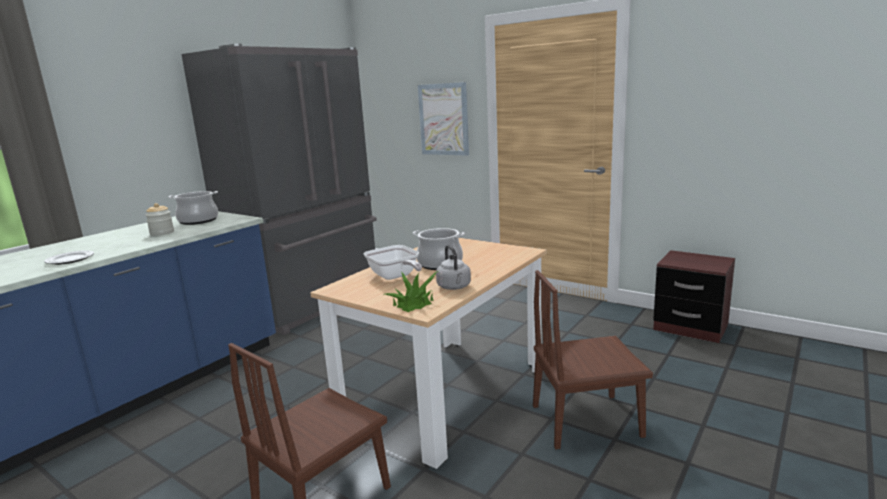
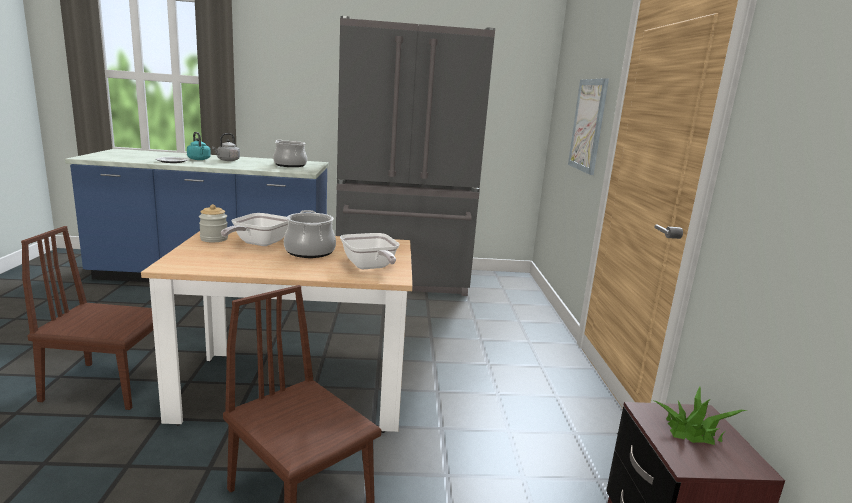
camera: 50 degrees right, 0 degrees up
(83, 248) = (199, 159): none -> turquoise kettle
(162, 233) = (249, 164): jar -> jar (214, 239)
(413, 303) = (187, 260): potted plant -> potted plant (692, 431)
(454, 287) = (241, 266): grey kettle -> grey kettle (227, 160)
(498, 253) = (370, 267): none -> frying pan

